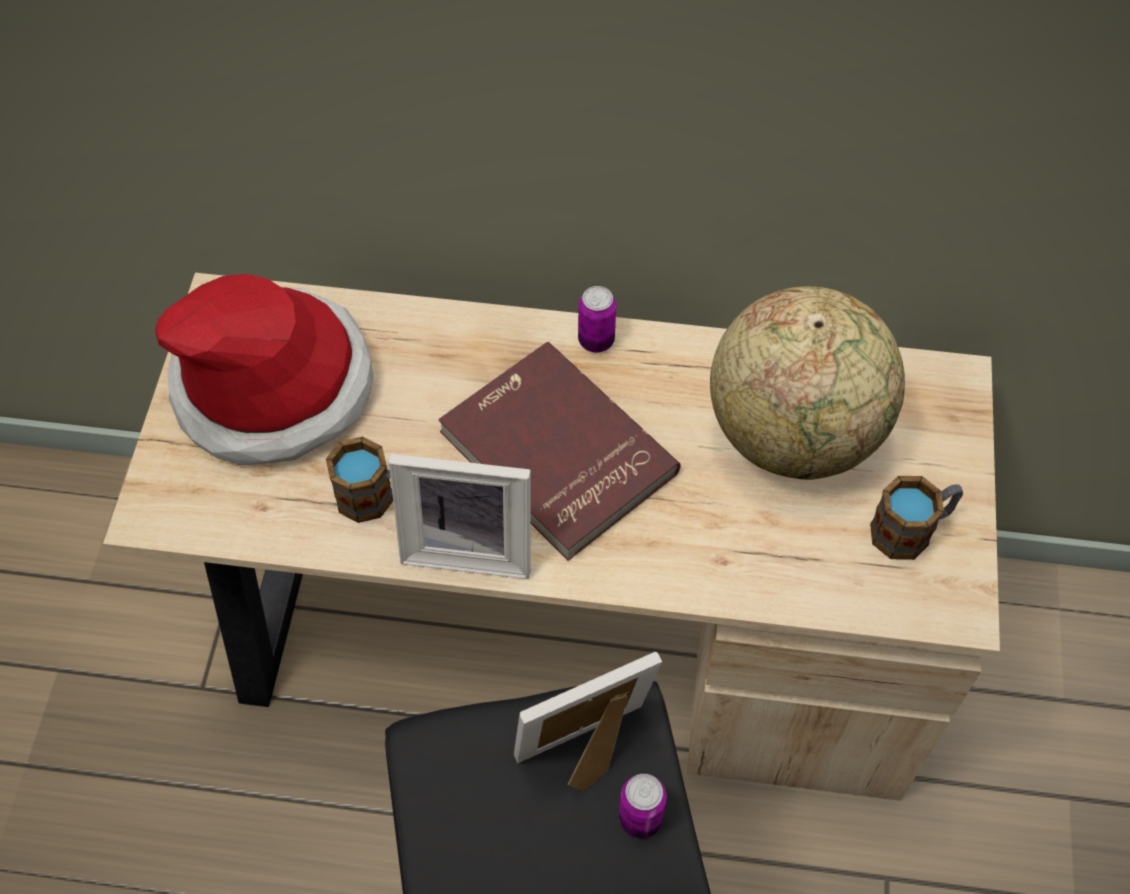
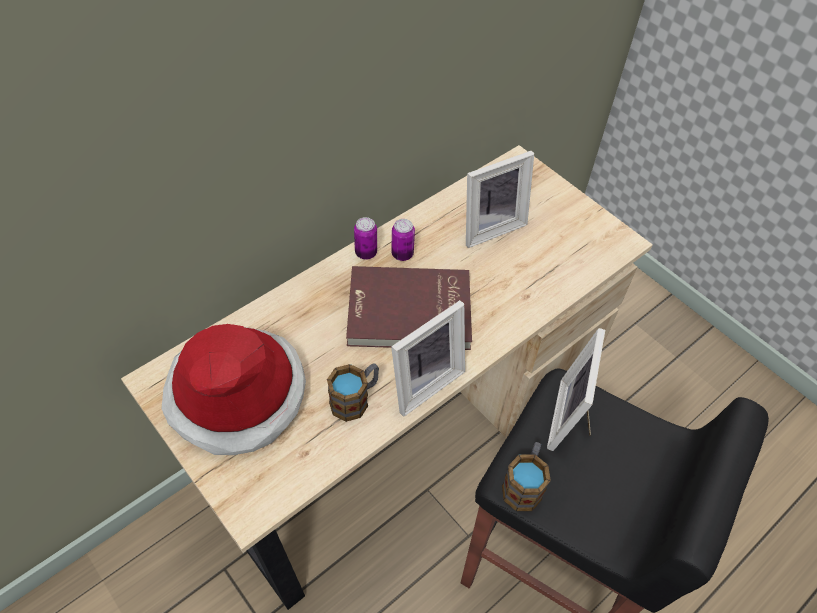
camera: 50 degrees left, 5 degrees down
(640, 818) = (621, 424): can -> can (402, 254)
(794, 433) = (489, 226): globe -> picture frame
(911, 530) = (573, 227): mug -> mug (524, 484)

